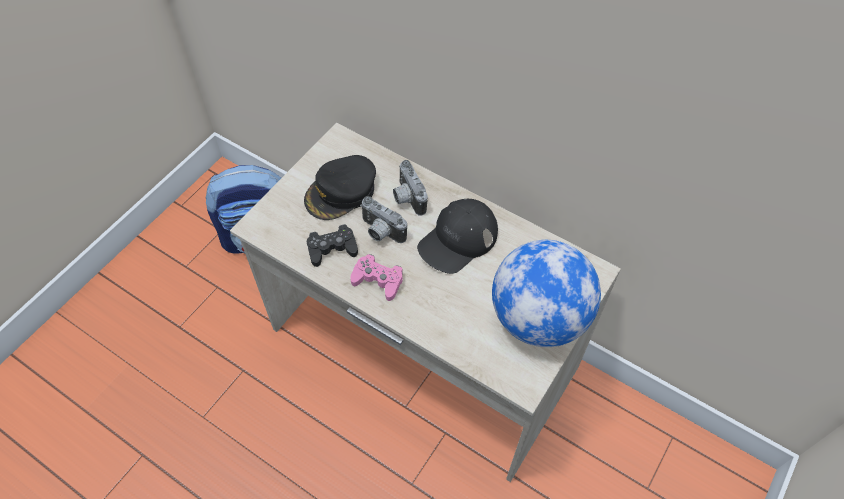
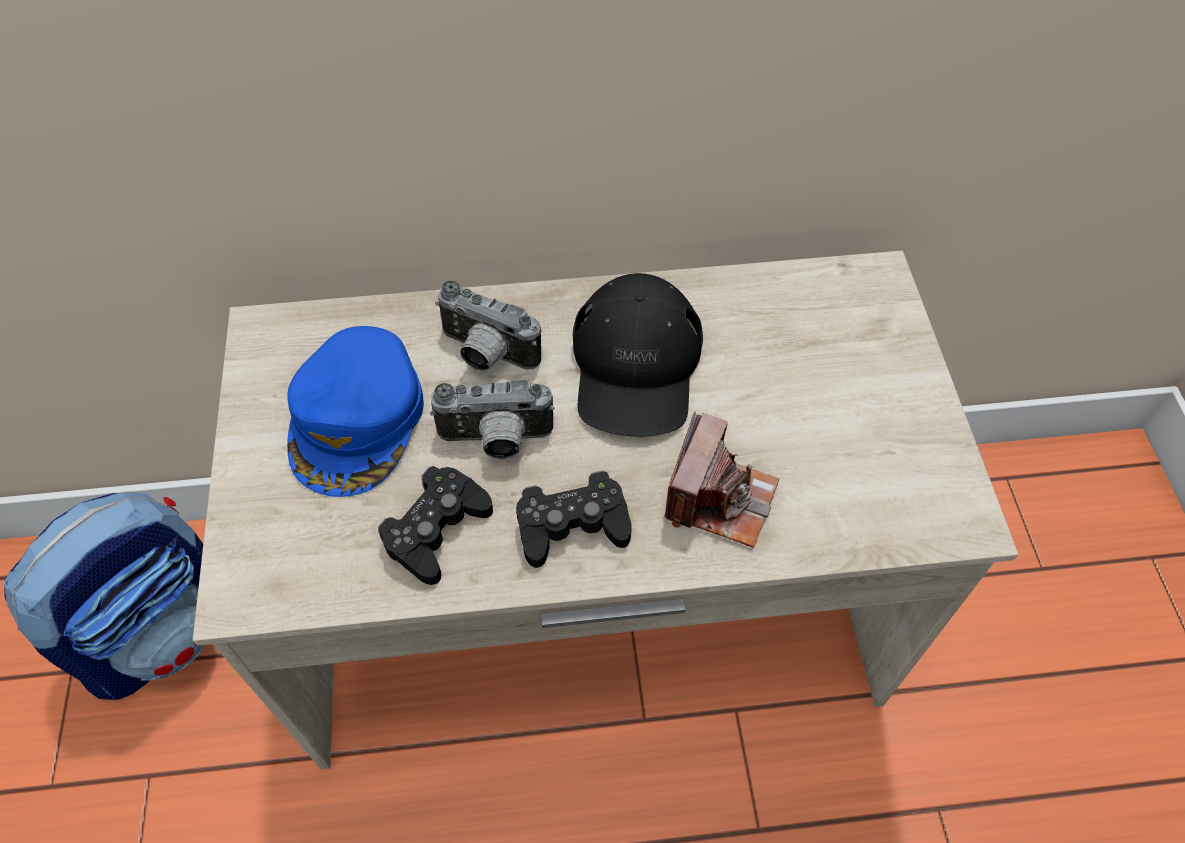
camera: 40 degrees left, 0 degrees up
(341, 192) = (357, 420): black cap -> blue cap
(378, 280) = (572, 525): pink game controller -> black game controller
(439, 309) = (719, 498): none -> camera
(538, 318) = (875, 401): globe -> none

